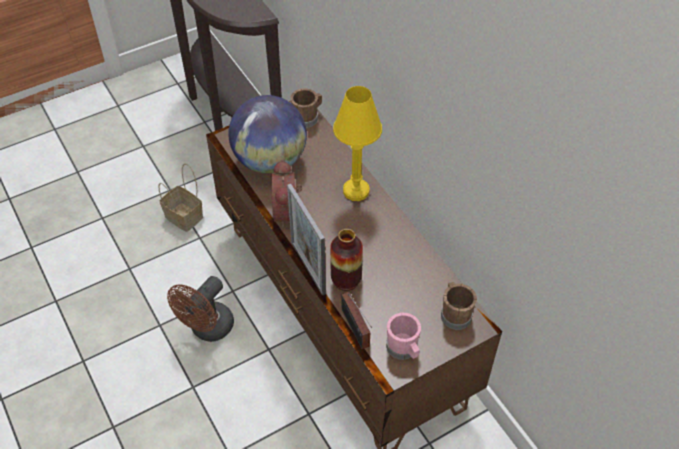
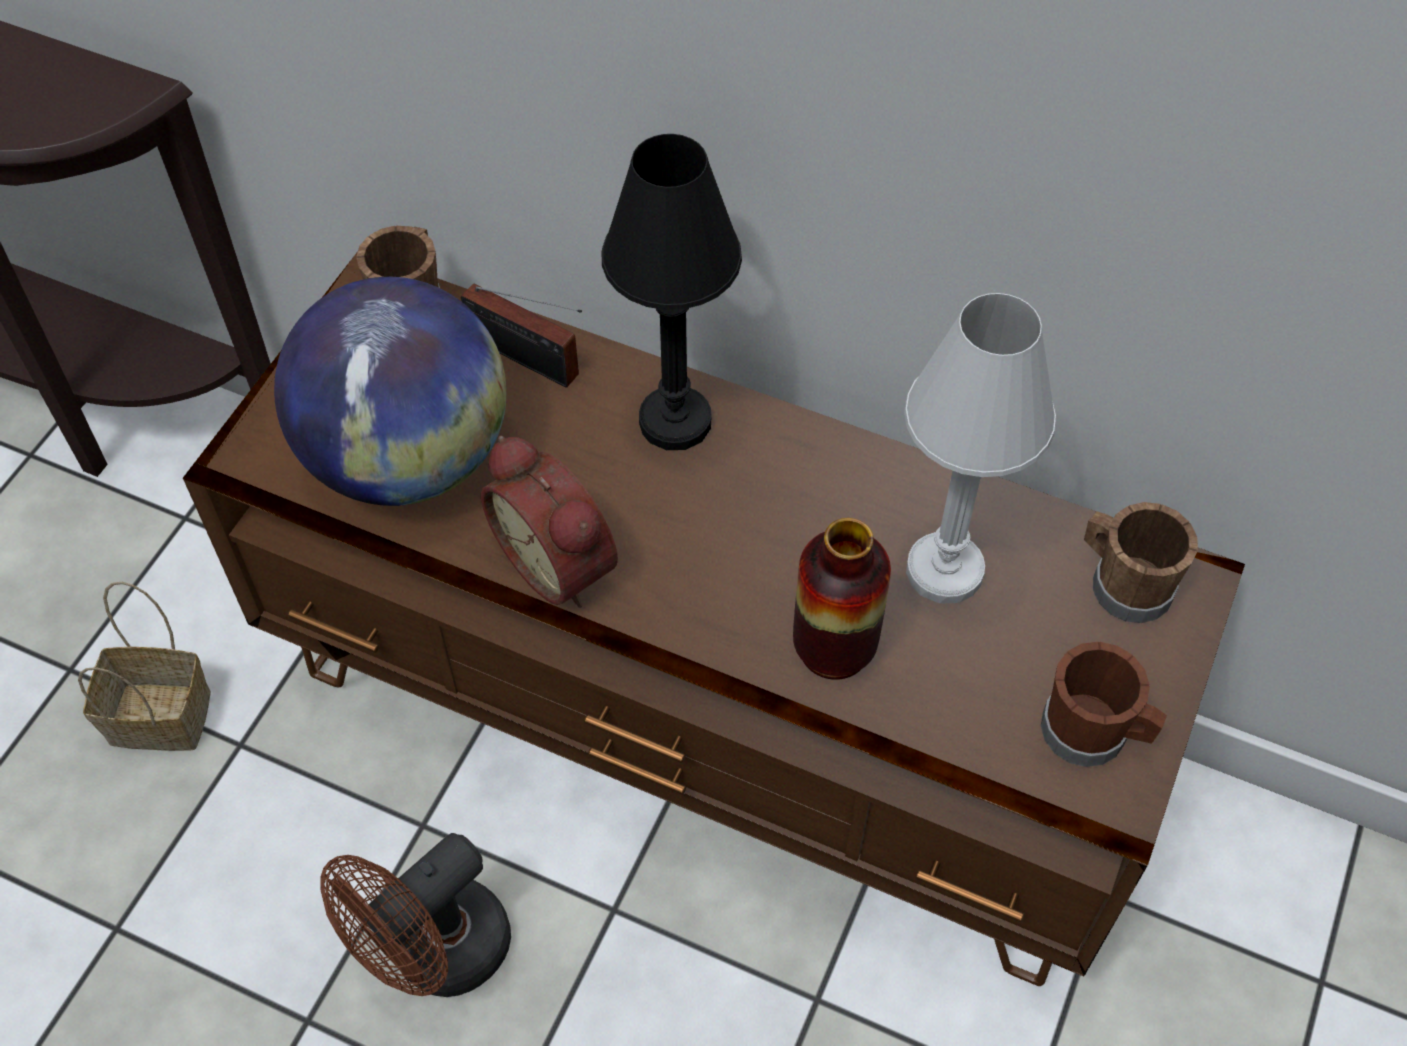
camera: 35 degrees left, 5 degrees up
(207, 329) = (435, 955): brown fan -> brown fan turned 45 degrees clockwise
(308, 267) = (722, 671): picture frame -> none
(355, 330) = (955, 754): radio -> radio (528, 360)
(356, 191) = (675, 421): yellow table lamp -> black table lamp
(400, 278) = (944, 571): none -> white table lamp
(403, 349) = (1093, 733): pink mug -> brown mug

